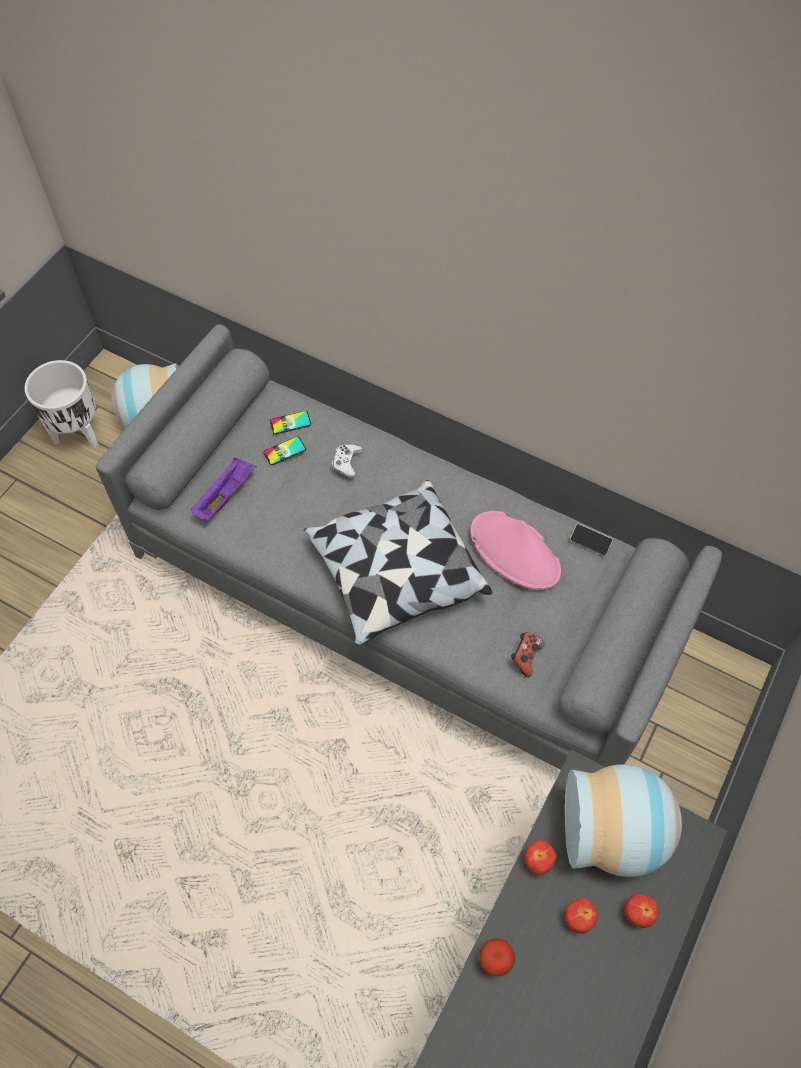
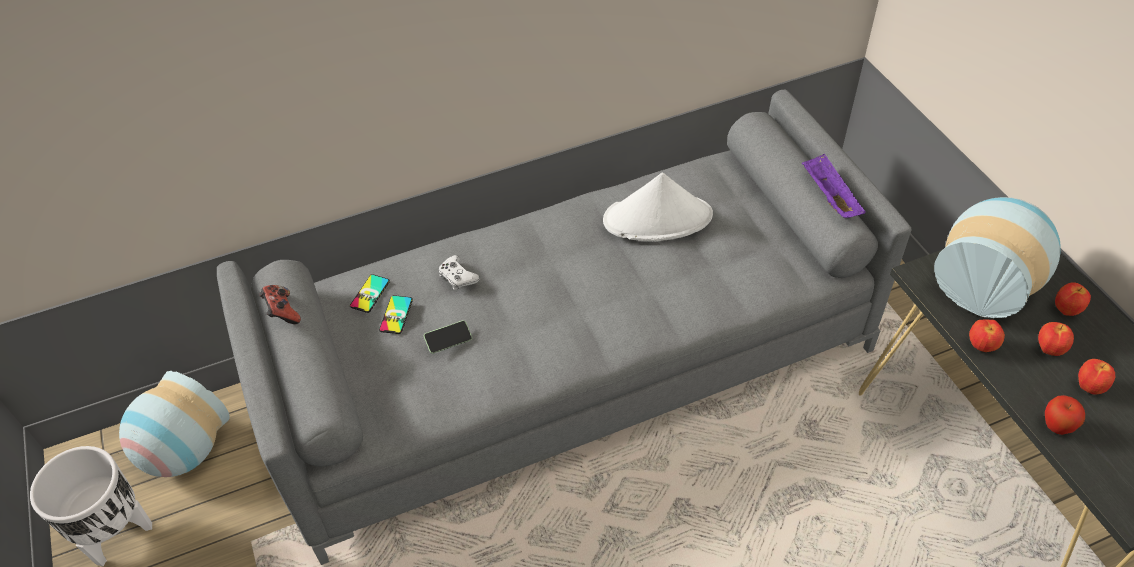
camera: 50 degrees left, 10 degrees down
(225, 495) = (395, 388): purple tray -> purple tray (829, 196)
(395, 574) = (604, 309): pillow -> none
(515, 552) = (658, 218): pink hat -> white hat
(525, 657) = (761, 269): game controller -> game controller (282, 312)
(560, 970) = (1088, 386): none -> apple
(590, 542) = (691, 171): phone -> phone (448, 341)

